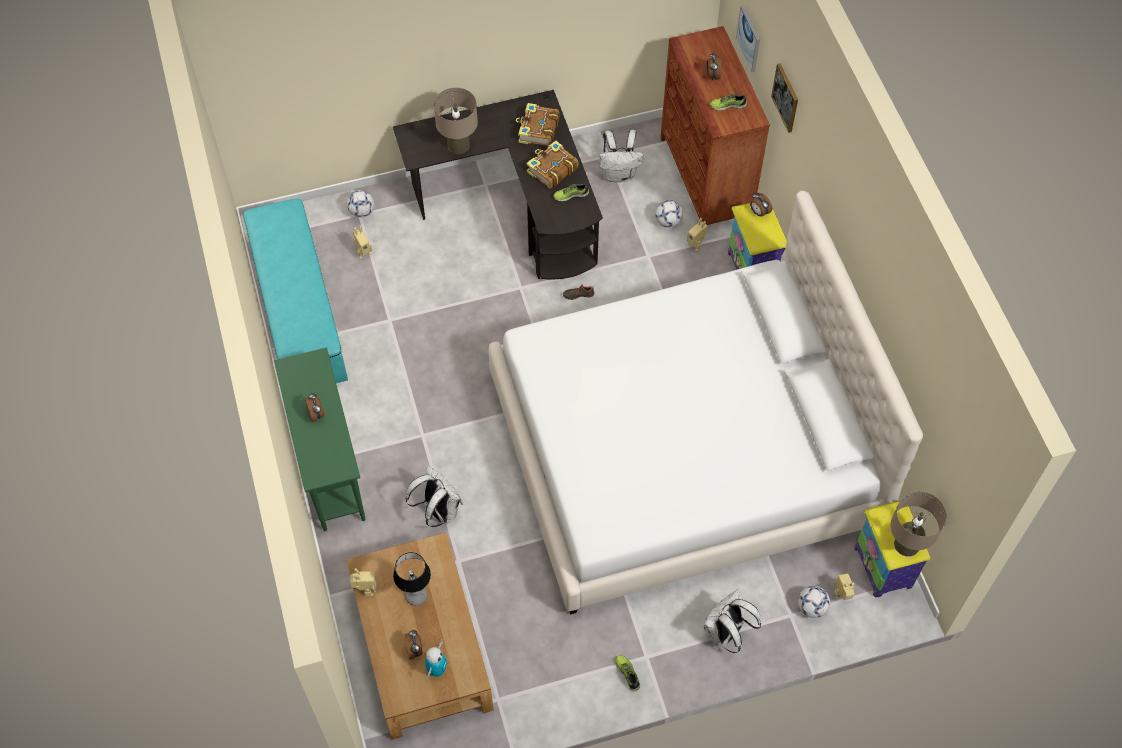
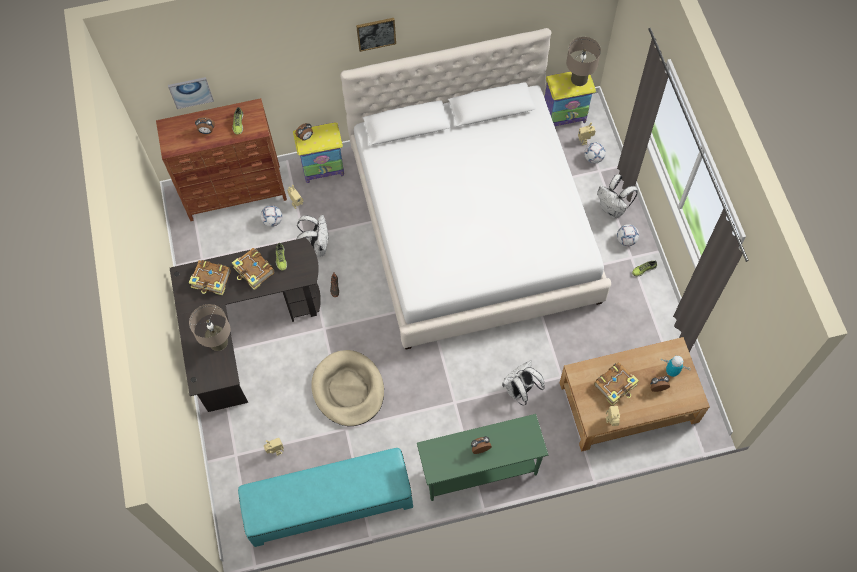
camera: 85 degrees left, 5 degrees up
(362, 212) = (233, 453): football -> football (626, 240)
(417, 596) = (615, 385): table lamp -> book
(439, 319) = (348, 389): none -> beige dog bed
(619, 174) = (222, 252): white backpack -> white backpack (317, 246)
(786, 97) = (264, 67): picture -> picture (376, 33)

